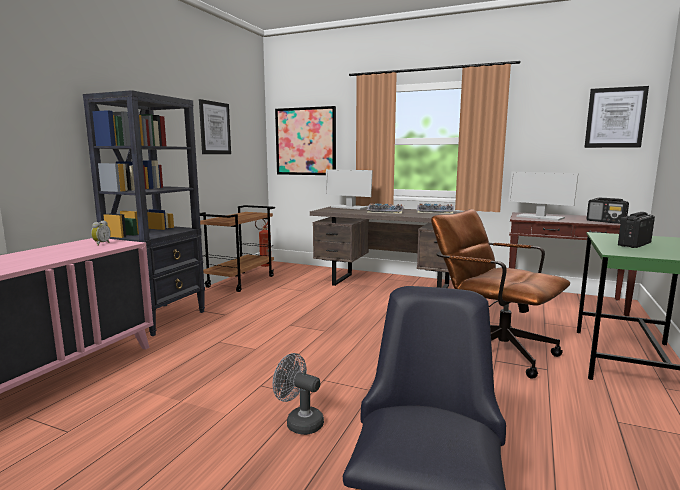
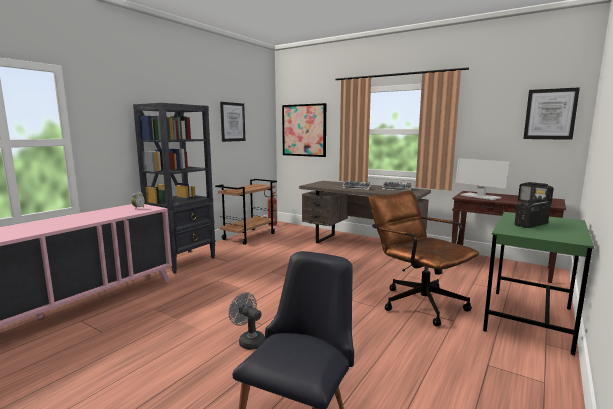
camera: 10 degrees right, 0 degrees up
(349, 207) = (332, 183): monitor -> none

